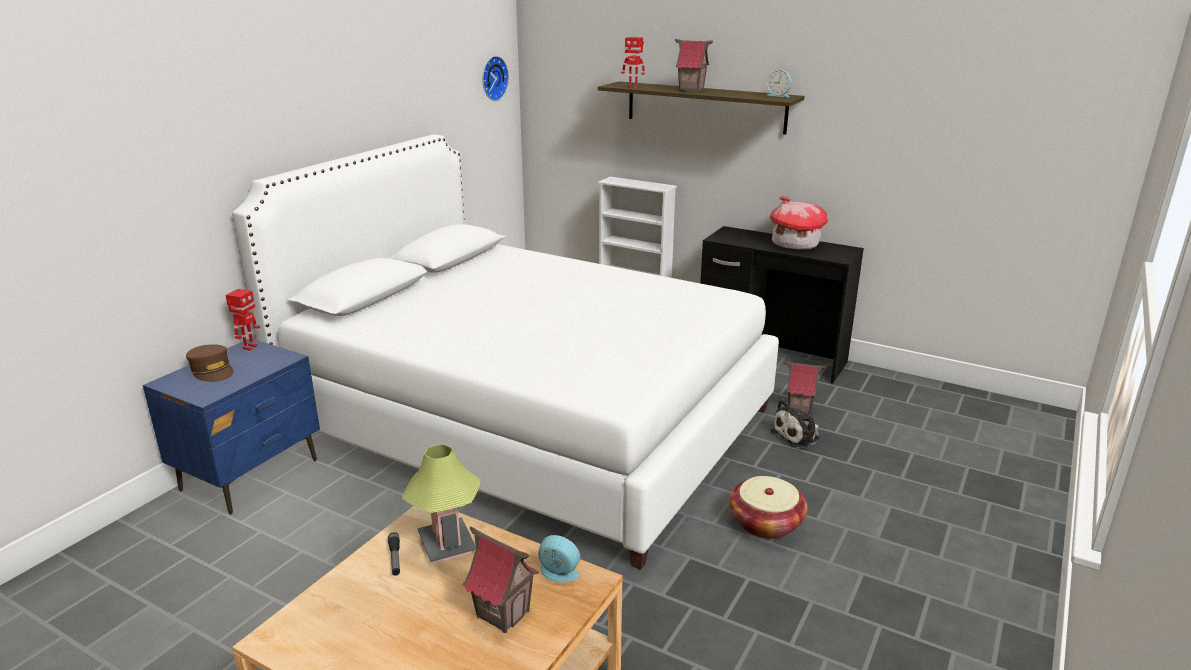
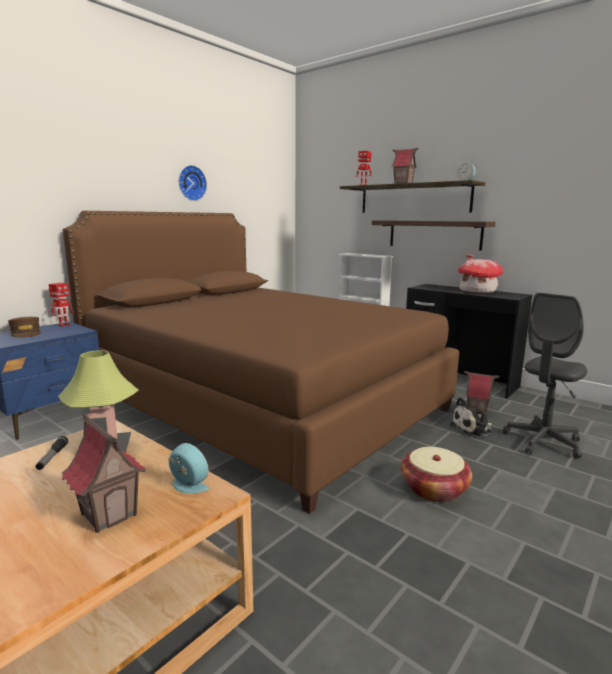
camera: 10 degrees right, 10 degrees down
(492, 78) = (275, 188): wall clock -> wall clock (191, 183)
(529, 421) = (262, 403): white bed -> brown bed
(734, 159) = (434, 234): none -> shelf
(877, 446) = (543, 442): none -> grey office chair

